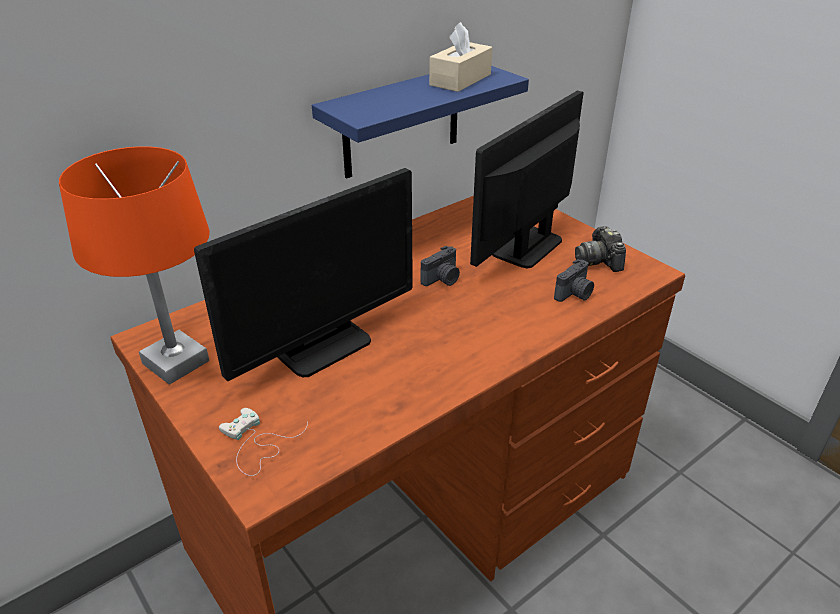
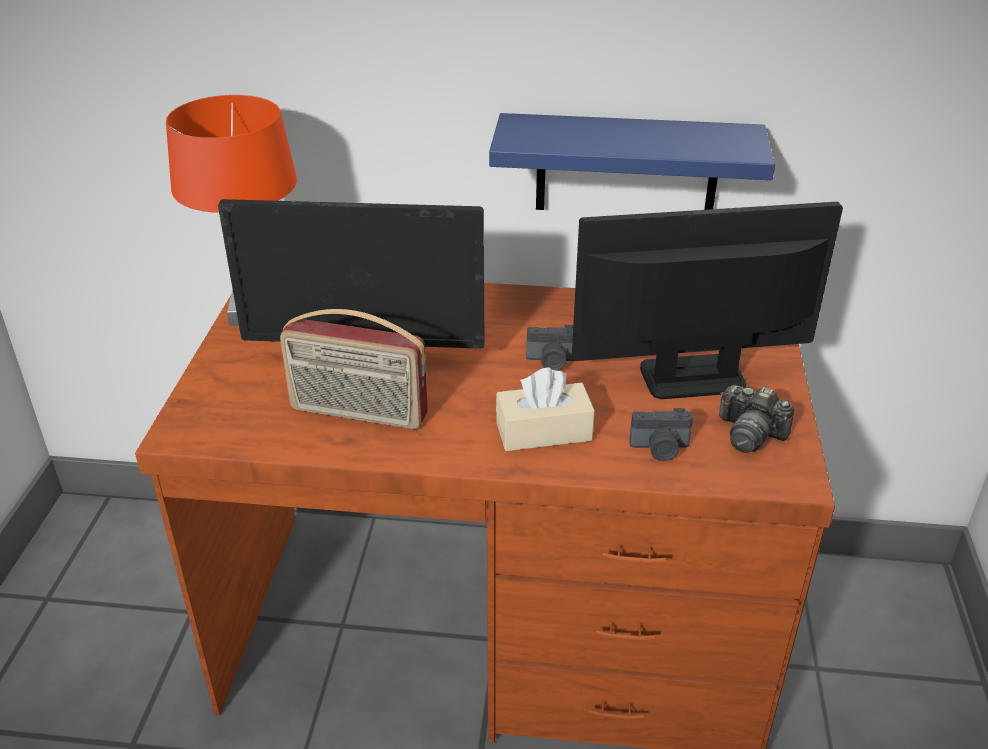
camera: 45 degrees right, 0 degrees up
(256, 444) = (218, 402): white game controller -> none
(376, 383) = (358, 413): none -> radio
(460, 80) = (692, 138): beige tissue box -> beige tissue box (543, 431)
(599, 261) = (750, 434): camera -> camera turned 90 degrees counterclockwise

